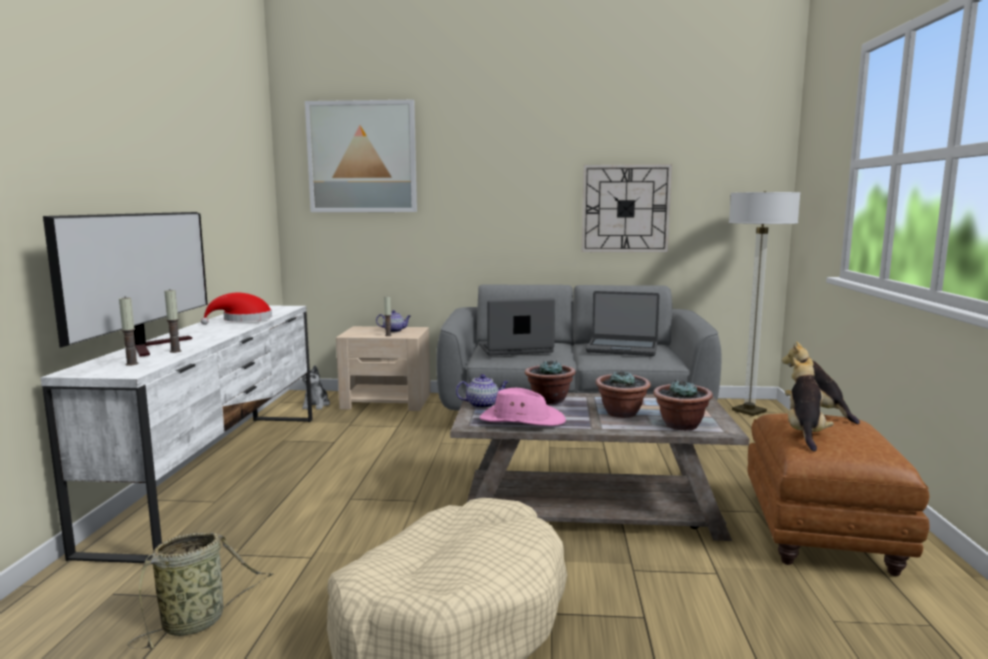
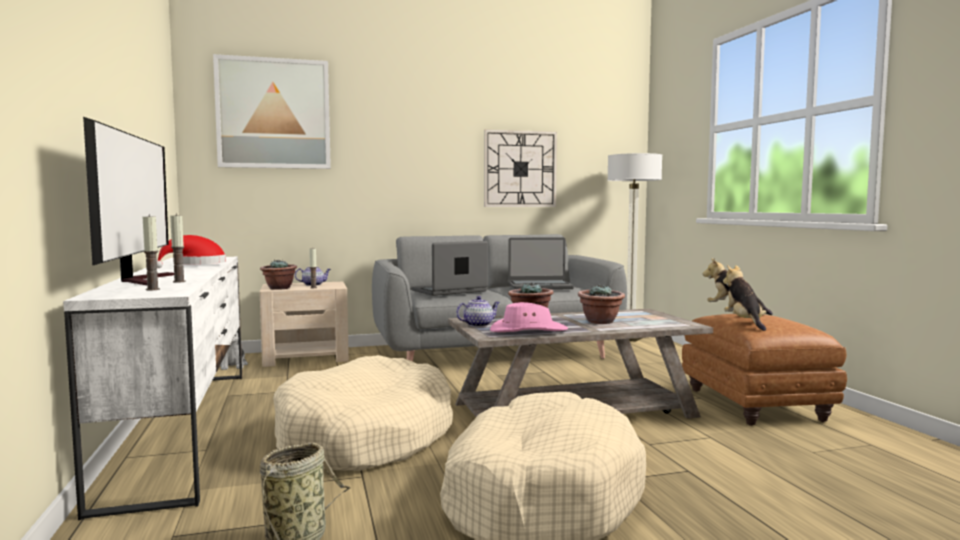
camera: 20 degrees left, 5 degrees down
(353, 510) = (365, 437): none -> beige dog bed
(681, 425) = (655, 324): potted plant -> potted plant (279, 288)

